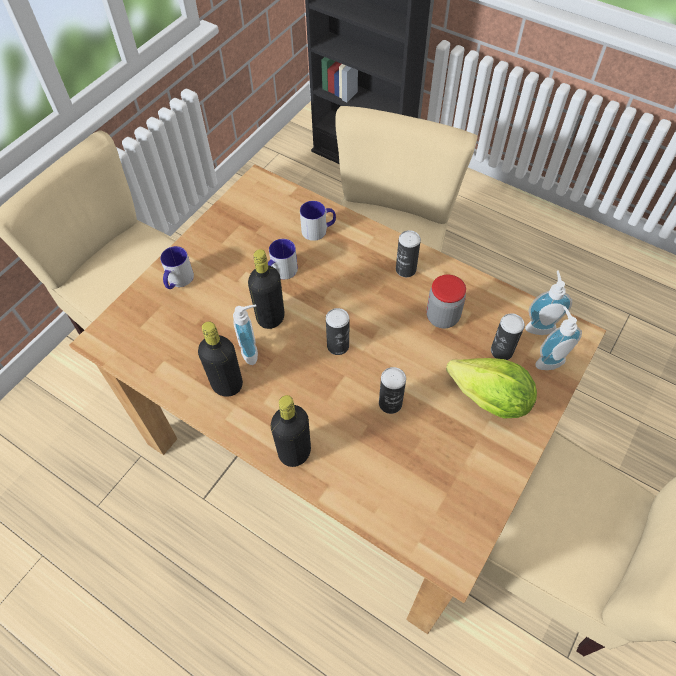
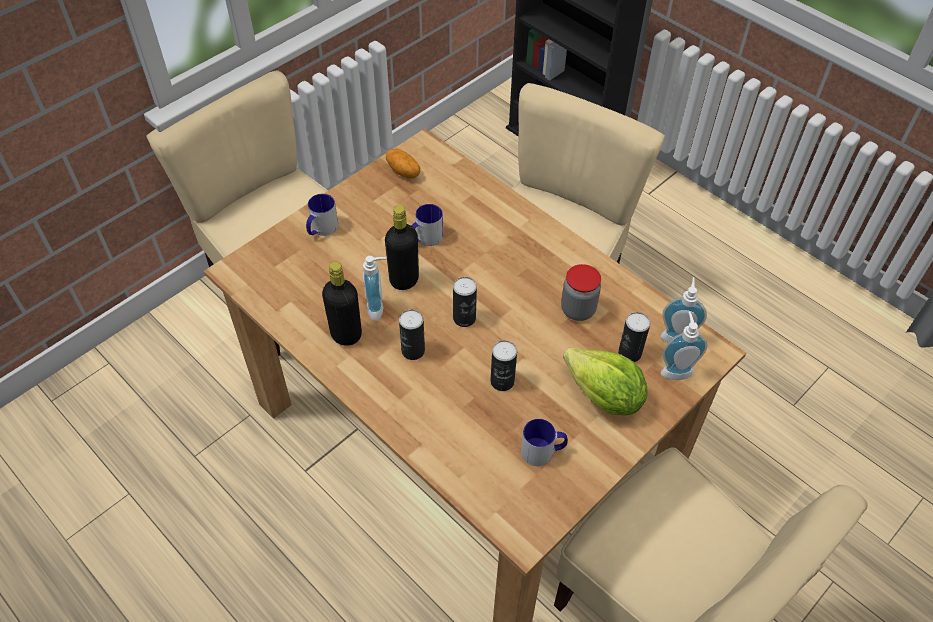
camera: 10 degrees right, 5 degrees down
(244, 209) = (403, 171): none -> potato
(294, 452) = (396, 408): black bottle -> none
(319, 230) = (474, 204): mug -> mug (543, 451)
(406, 269) = (553, 257): can -> can (413, 351)

